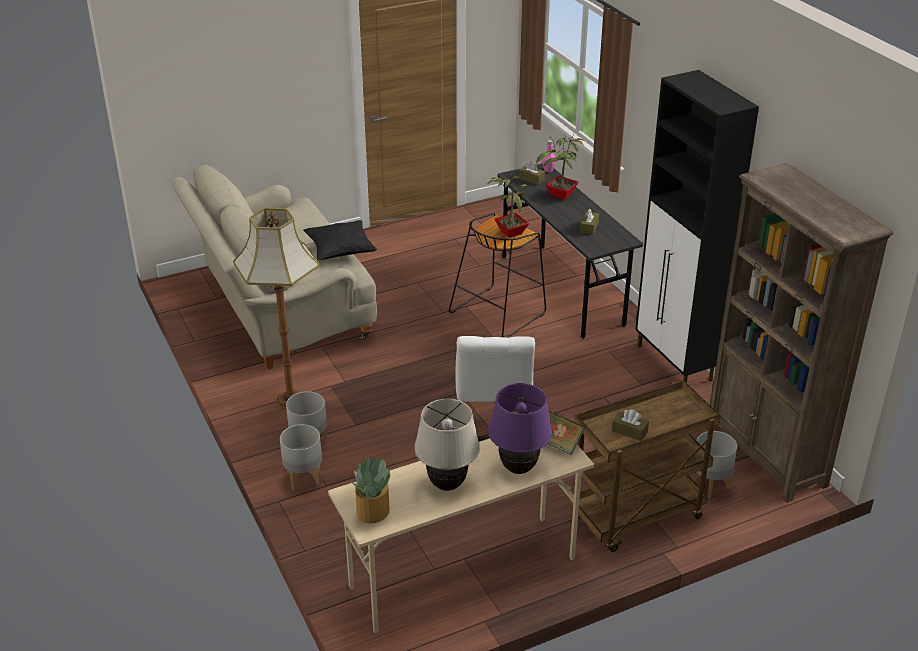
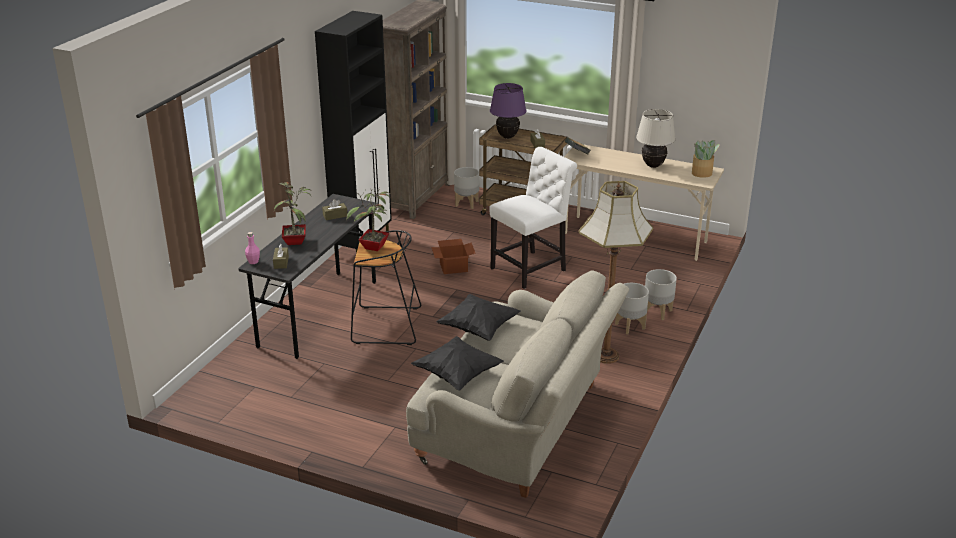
camera: 130 degrees left, 5 degrees down
(301, 220) = (457, 375): none -> black pillow
(518, 468) = (611, 155): purple table lamp -> purple table lamp (507, 136)
(559, 397) = (454, 266): none -> cardboard box

